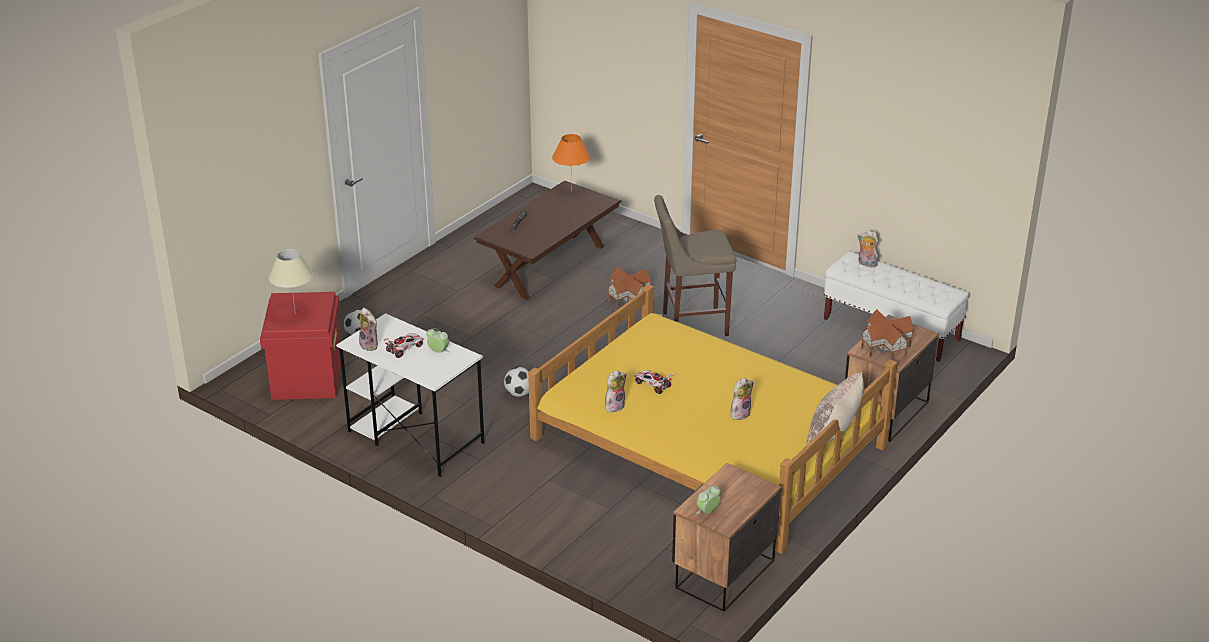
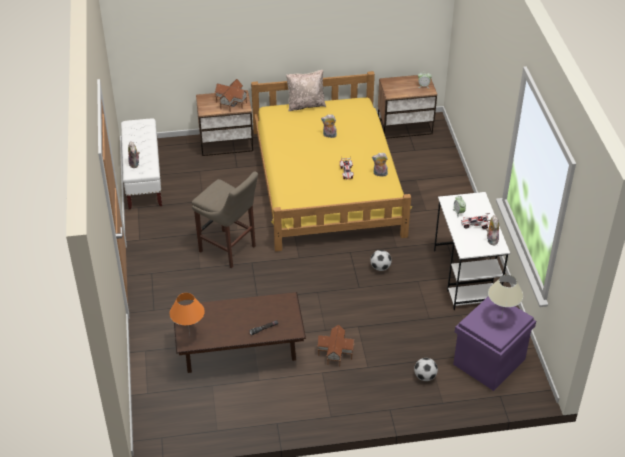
camera: 135 degrees left, 10 degrees up
(307, 377) = (489, 362): red storage box -> purple storage box
(630, 298) = (233, 291): toy house -> toy house (335, 352)

